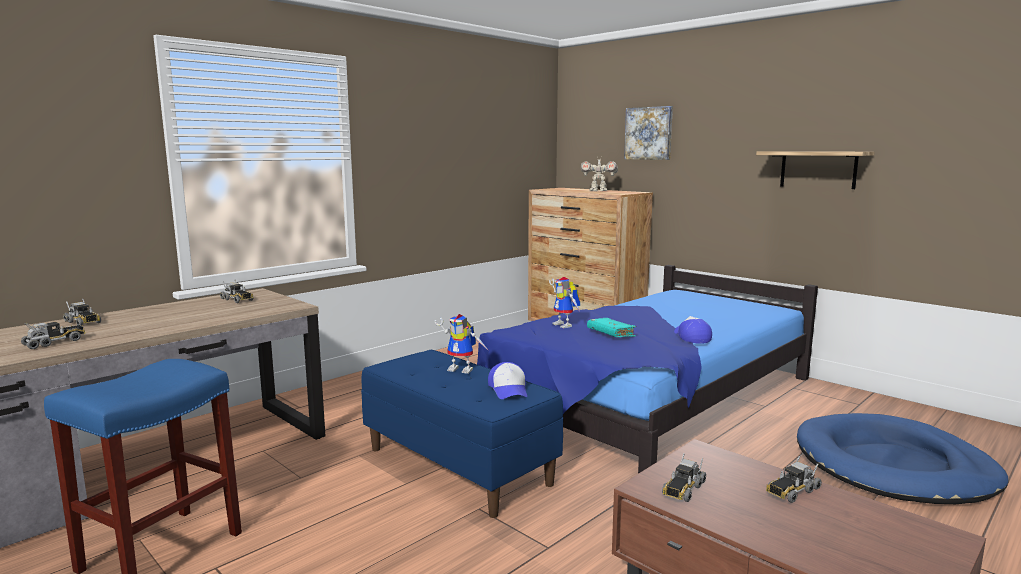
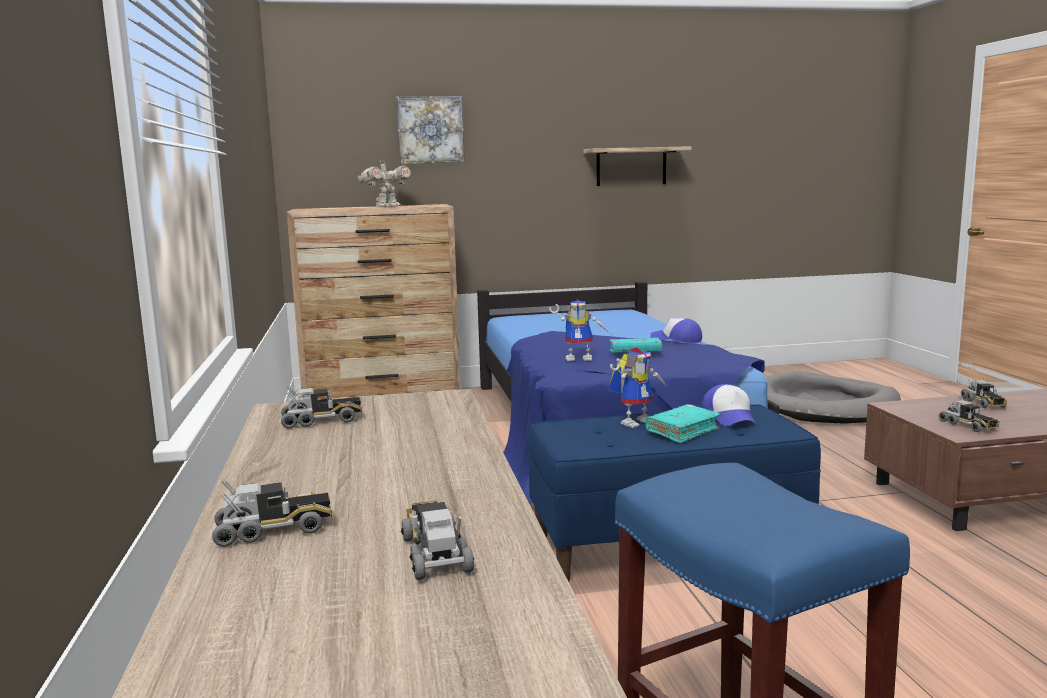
camera: 55 degrees left, 0 degrees up
(454, 383) = (682, 431): none -> turquoise book
(509, 390) = (730, 417): cap -> cap turned 60 degrees clockwise
(894, 466) = (824, 406): blue dog bed -> grey dog bed

